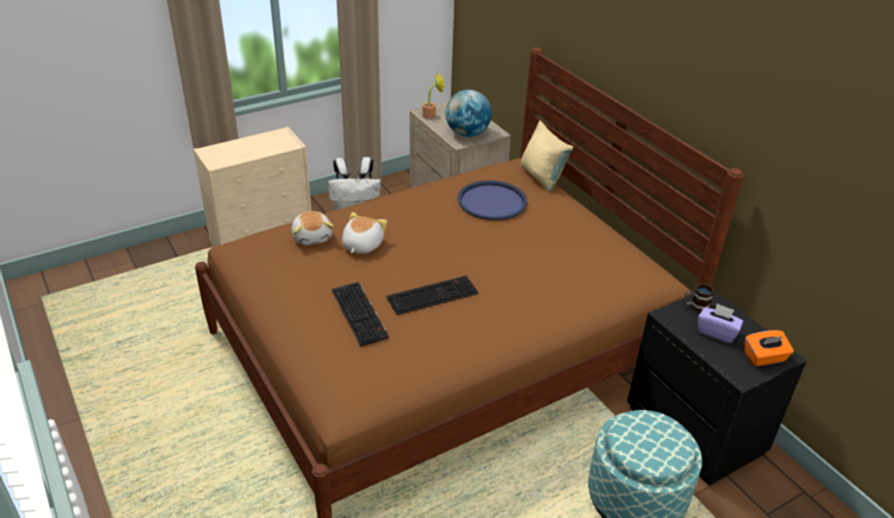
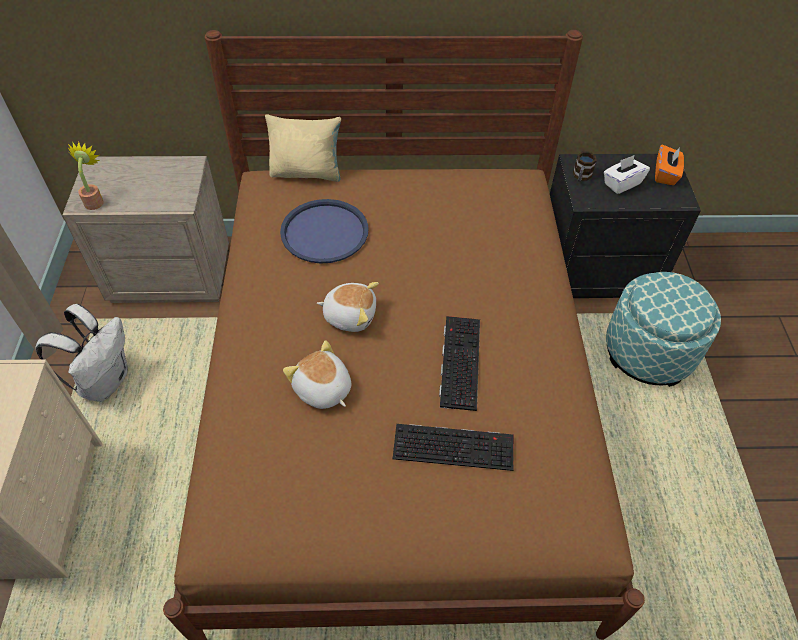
camera: 60 degrees left, 15 degrees up
(312, 237) = (265, 436): plush toy -> plush toy (350, 315)
(467, 134) = (169, 188): globe -> none
(716, 332) = (621, 183): purple tissue box -> white tissue box

